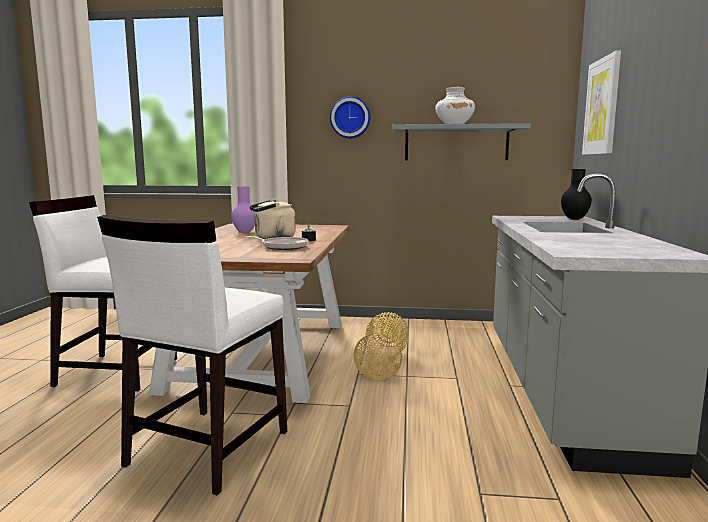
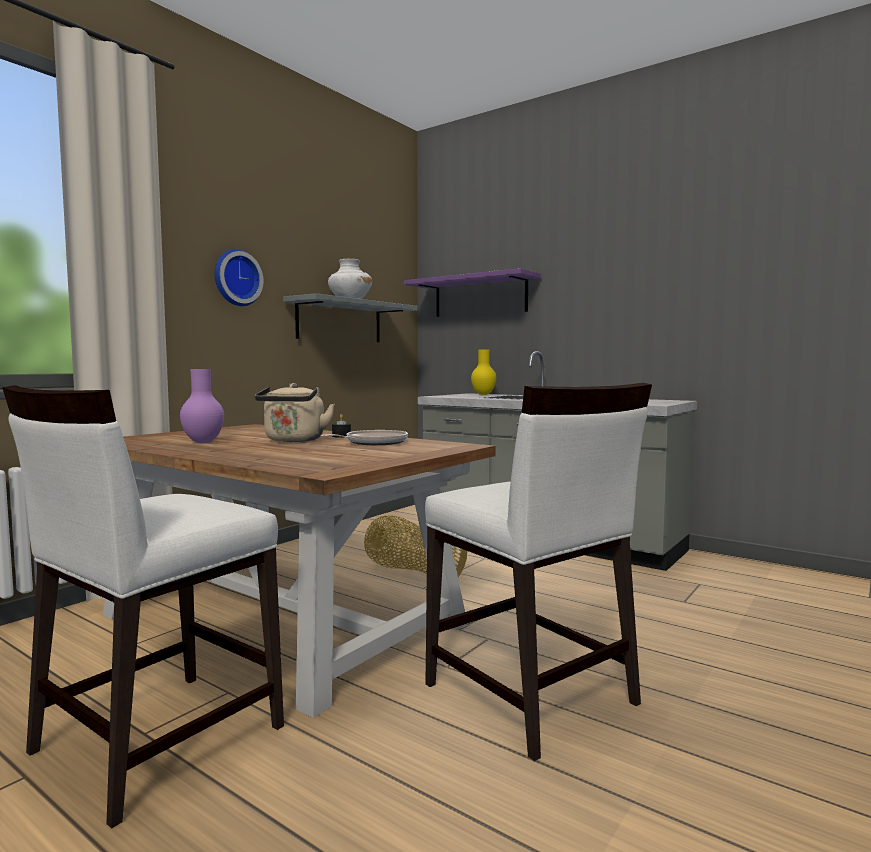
camera: 60 degrees left, 5 degrees down
(575, 219) = (483, 394): black vase -> yellow vase
(602, 106) = (480, 296): picture -> purple shelf

